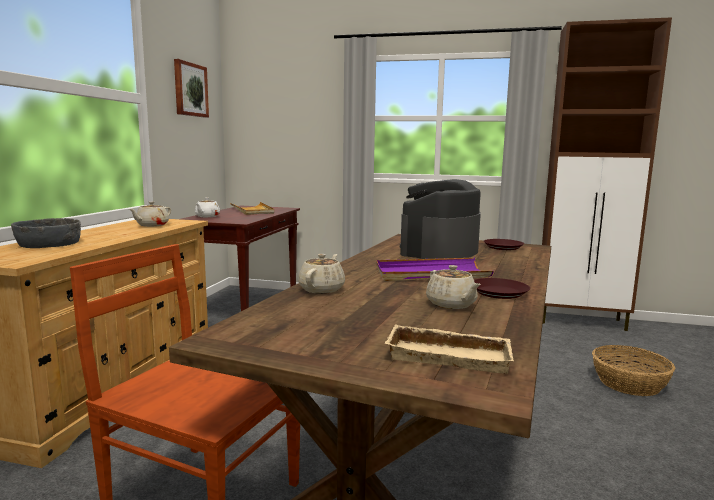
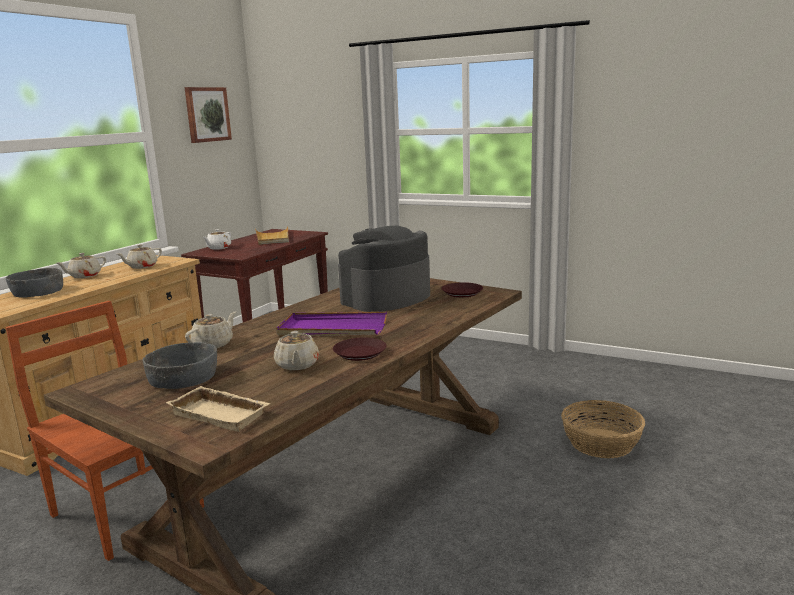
camera: 15 degrees right, 5 degrees up
(92, 232) = (84, 276): none -> beige teapot
(339, 321) = (184, 378): none -> grey bowl
(582, 321) = (625, 368): brown cabinet -> none

